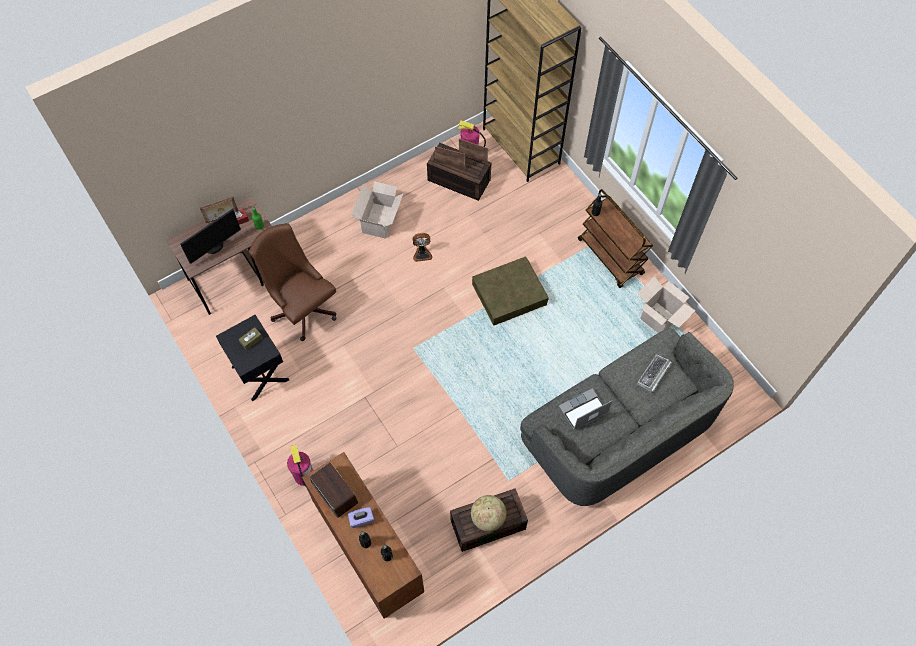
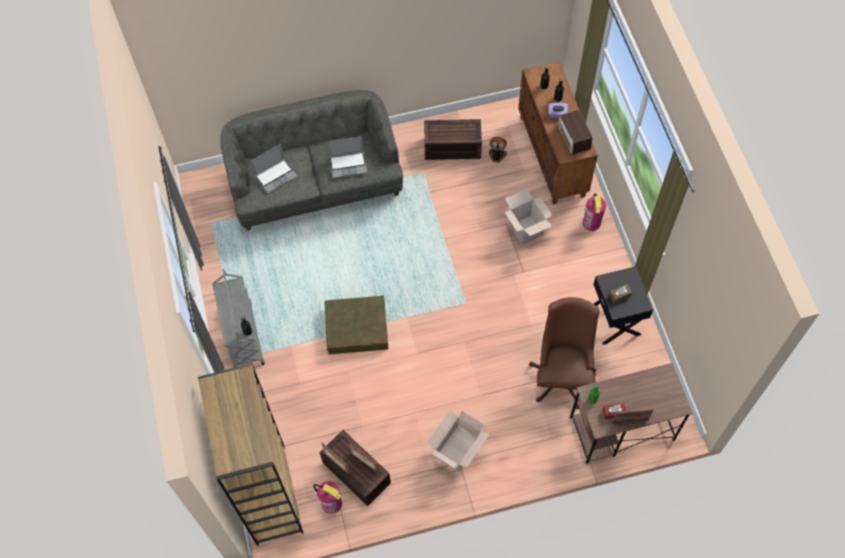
camera: 160 degrees left, 0 degrees up
(214, 246) = (643, 390): monitor -> none
(302, 307) = (562, 374): brown office chair -> brown office chair turned 150 degrees counterclockwise
(422, 254) = (426, 396): fan -> fan (497, 156)
(488, 517) = (454, 129): globe -> none
(611, 257) = (242, 335): brown cart -> grey cart
(653, 375) = (276, 176): keyboard -> laptop
(658, 319) = (231, 264): cardboard box -> cardboard box (526, 230)

